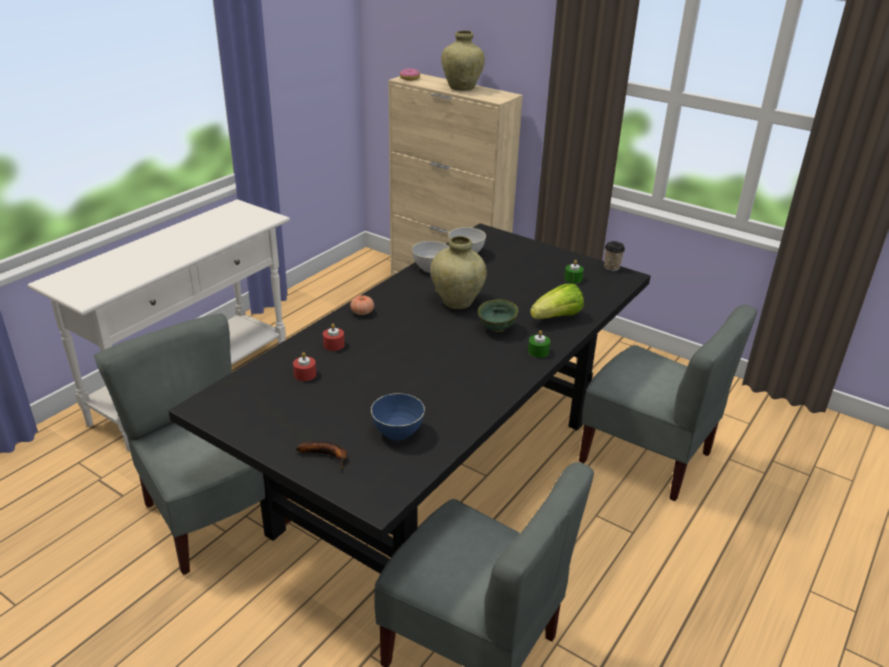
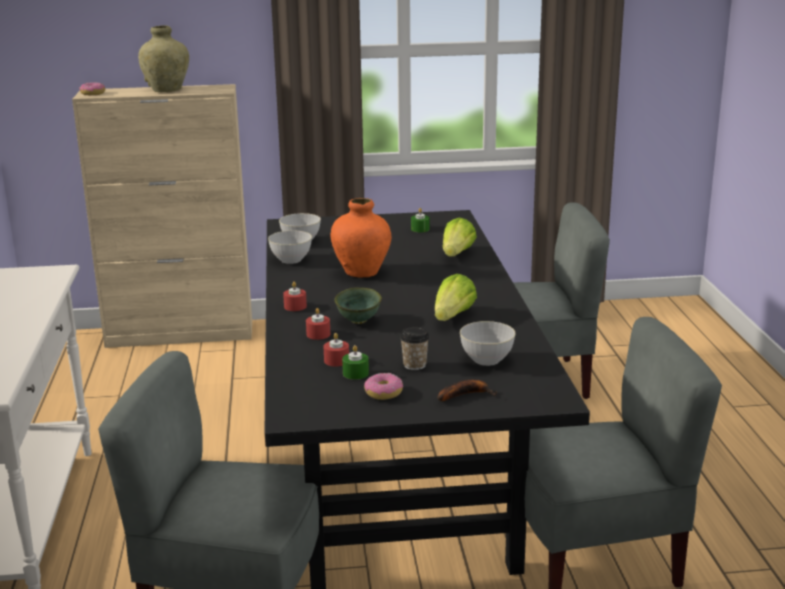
camera: 40 degrees left, 10 degrees down
(283, 420) = (383, 392): none -> donut
(362, 312) = (295, 306): tomato -> red candle
(398, 432) = (486, 360): blue bowl -> grey bowl
(446, 377) = (453, 317): none -> lettuce
(457, 302) = (361, 272): beige vase -> orange vase
(497, 329) = (428, 276): green bowl -> green bowl (359, 321)
(538, 351) = (485, 278): green candle -> green candle (355, 373)
(611, 267) = (433, 213): cup -> cup (414, 365)

